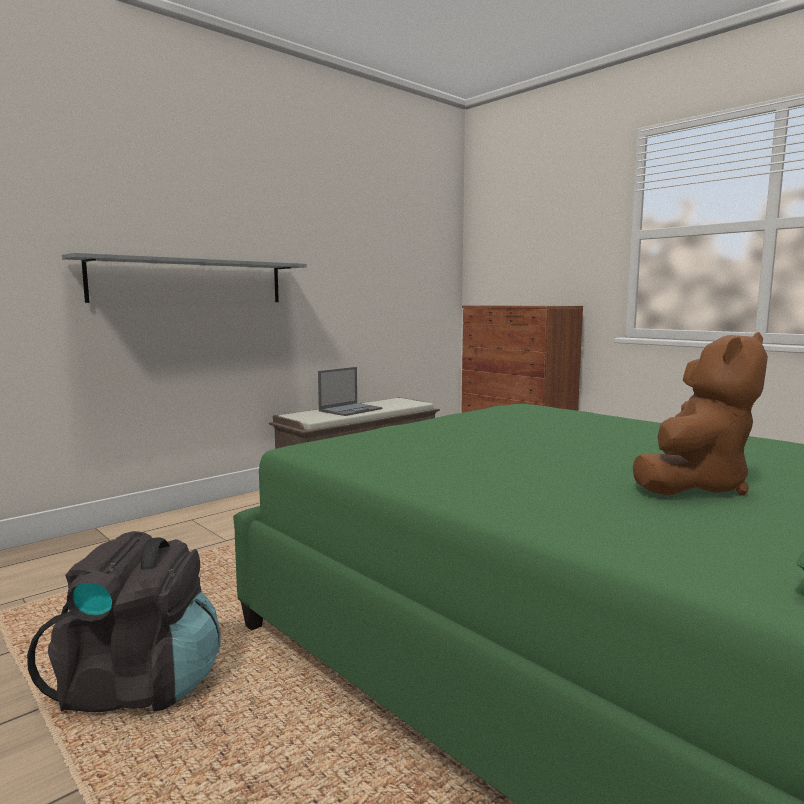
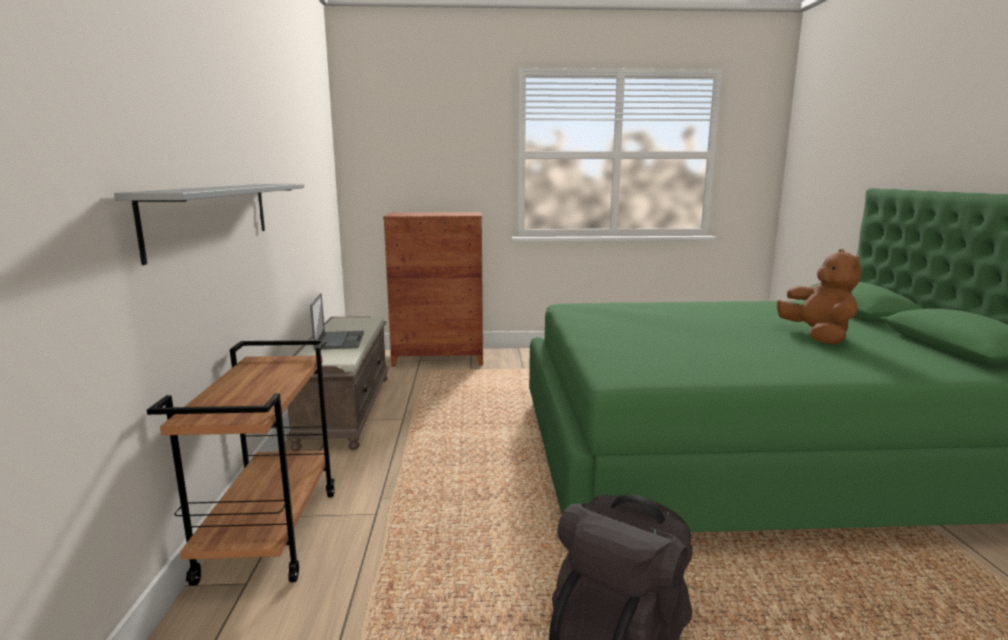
camera: 50 degrees left, 5 degrees up
(167, 524) = (270, 534): none -> brown cart

